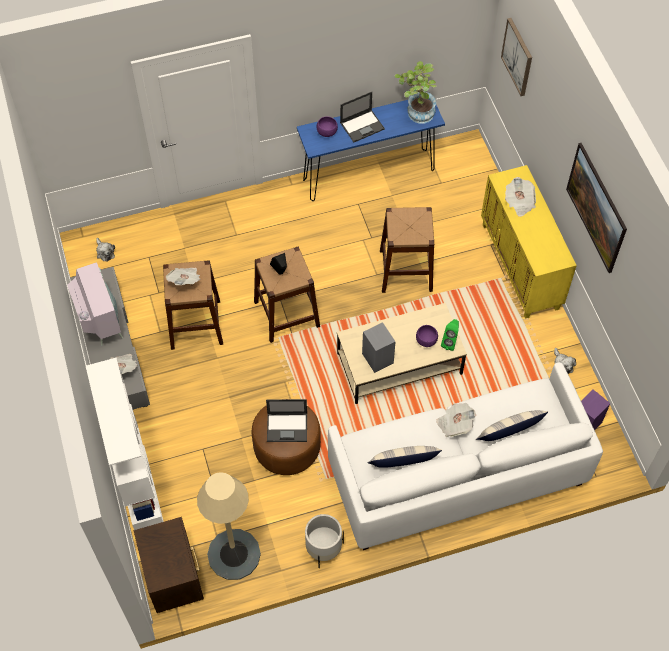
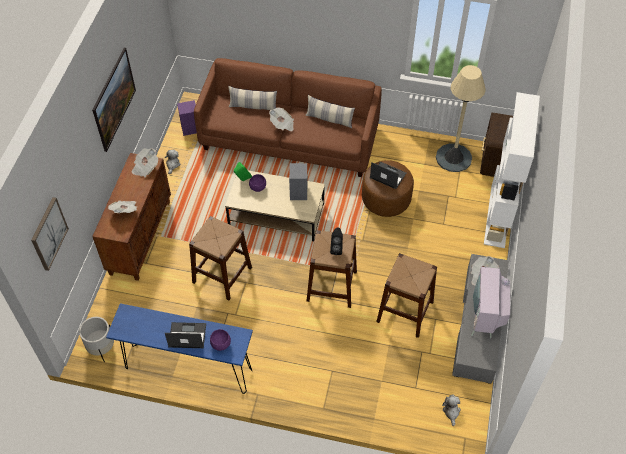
camera: 150 degrees left, 5 degrees down
(185, 280) = (412, 276): newspaper -> newspaper (145, 167)
(323, 549) = (397, 137): white planter -> white planter (101, 348)
(416, 113) = (134, 324): potted plant -> none
(457, 474) = (290, 138): white sofa -> brown sofa
(521, 267) = (140, 237): yellow cabinet -> brown cabinet

